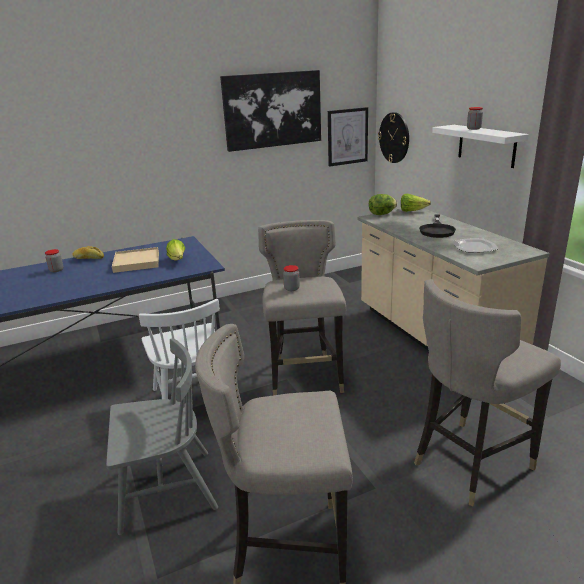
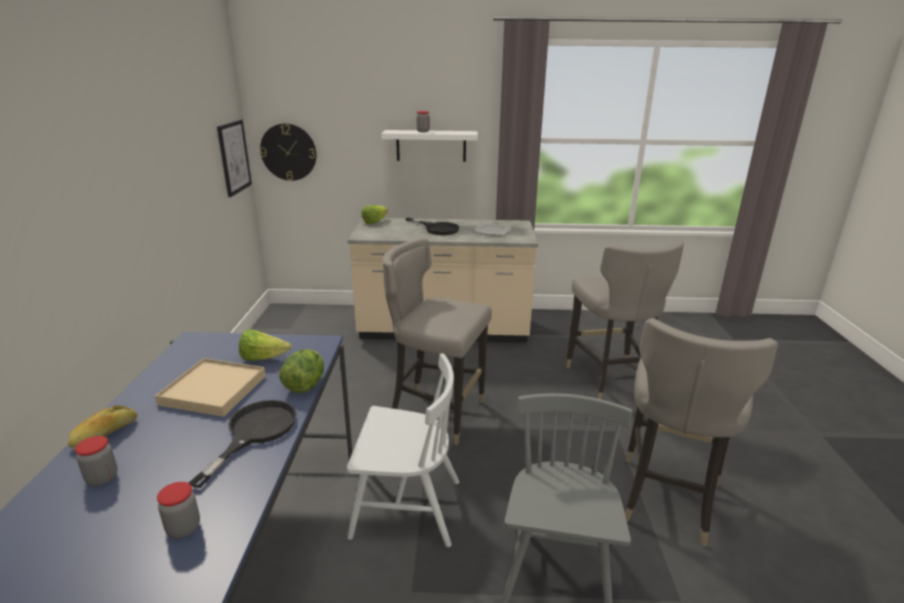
camera: 65 degrees left, 0 degrees up
(101, 283) = (255, 432): none -> black frying pan
(273, 110) = (177, 129): picture -> none
(292, 289) = (444, 318): jar -> jar (183, 528)
(381, 214) = (361, 231): lettuce -> lettuce (305, 385)

